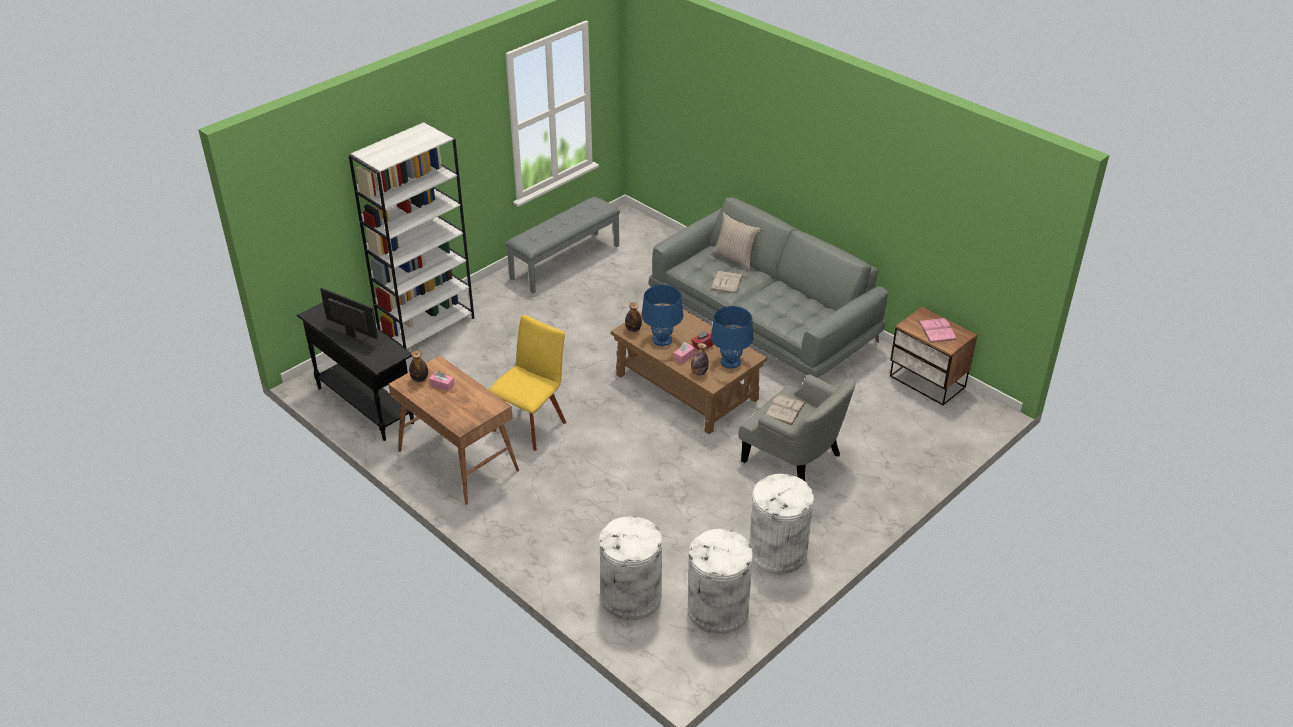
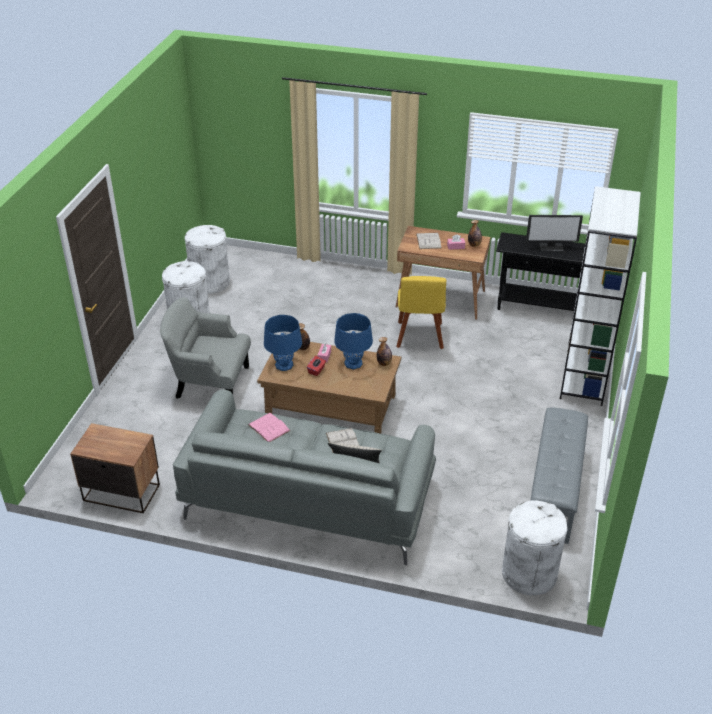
camera: 150 degrees right, 0 degrees up
(631, 597) = (265, 272): white trash can -> white trash can (529, 573)
(785, 409) = (219, 350): white book -> white book (428, 241)
(937, 330) = (111, 443): pink book -> pink book (269, 427)

